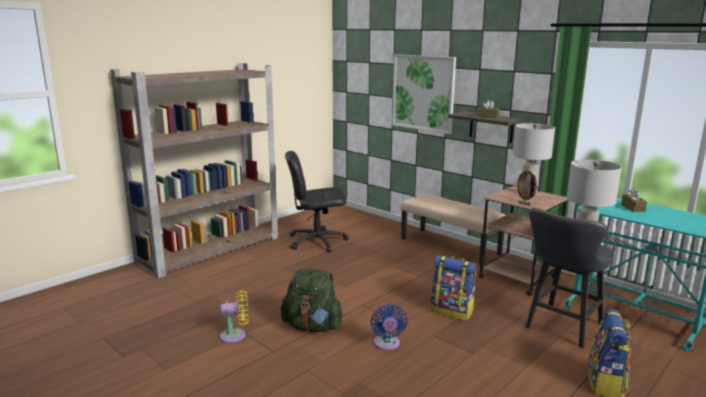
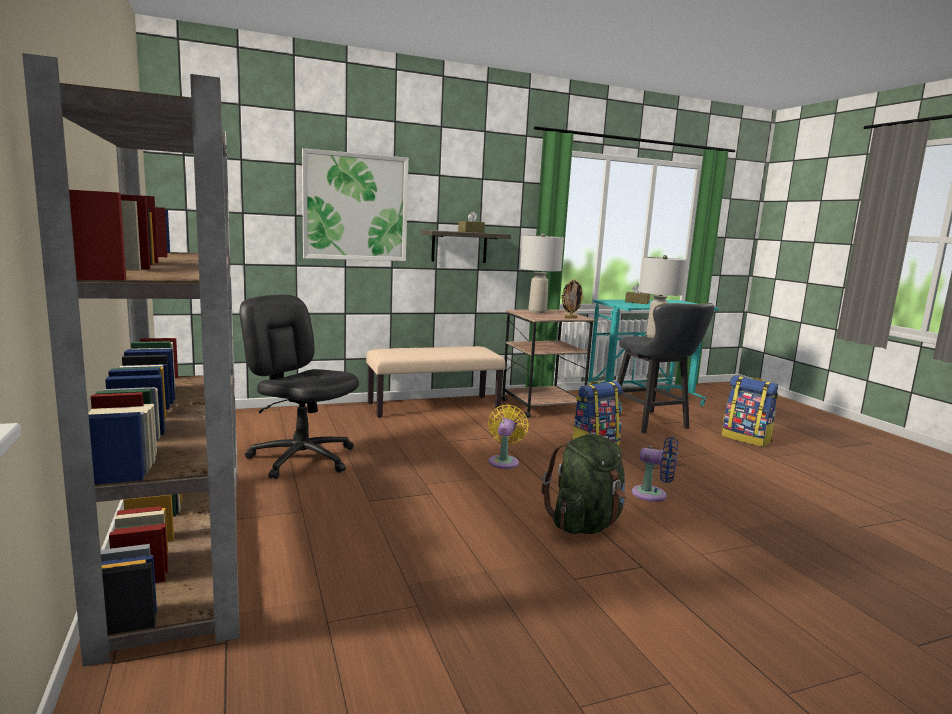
camera: 65 degrees left, 5 degrees down
(235, 335) = (579, 588): yellow fan -> yellow fan (504, 461)
(317, 241) = (302, 458): black office chair -> black office chair turned 105 degrees clockwise

